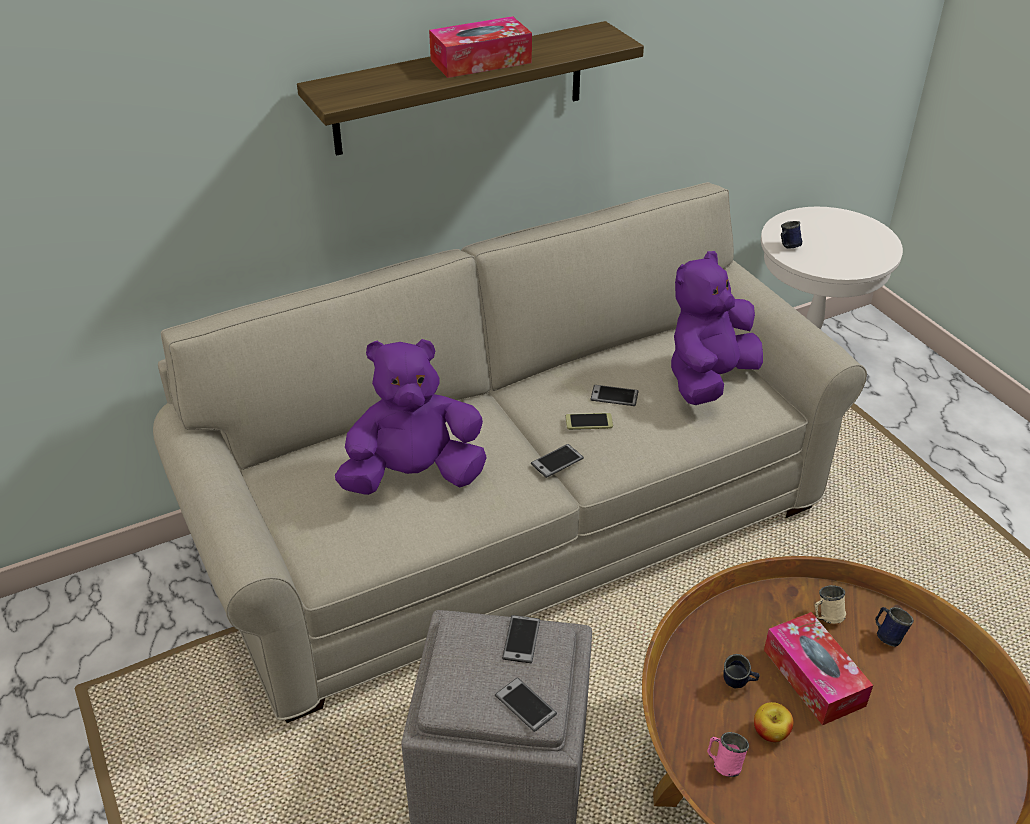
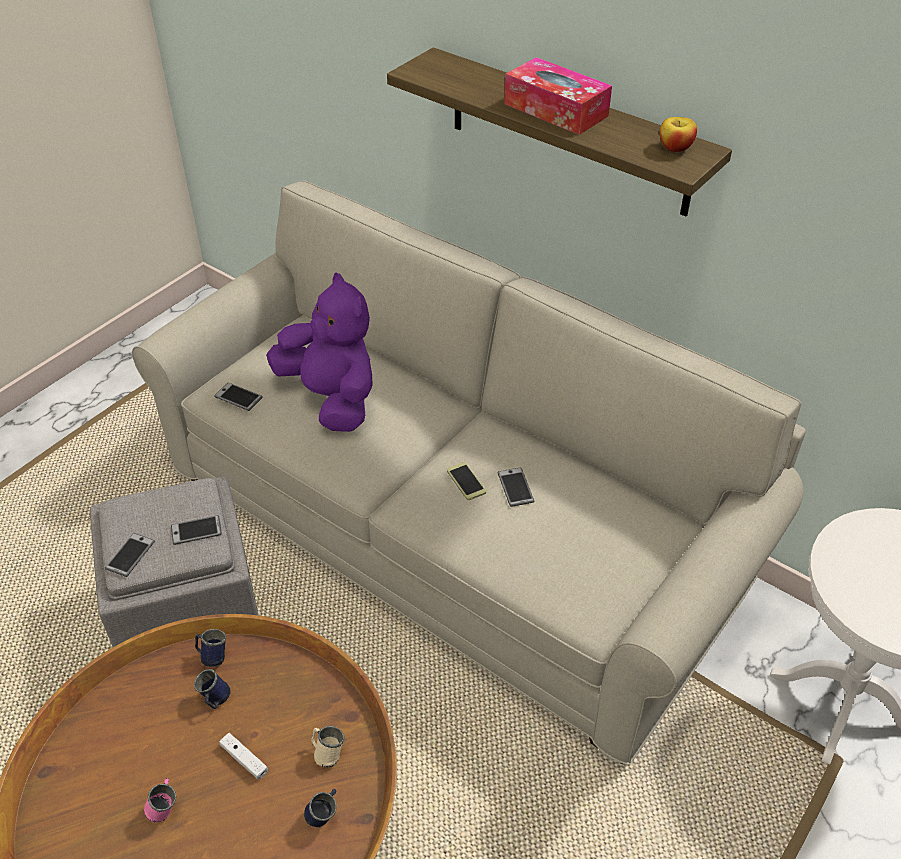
camera: 65 degrees right, 5 degrees up
(557, 461) = (403, 479): phone -> phone (238, 397)
(708, 379) = (594, 552): purple plush toy -> none
(724, 764) = (123, 712): pink mug -> pink mug (165, 807)
(770, 732) = (167, 739): apple -> apple (675, 148)
(787, 247) = (851, 540): blue mug -> blue mug (212, 656)
(813, 677) = (244, 759): tissue box -> white game controller

